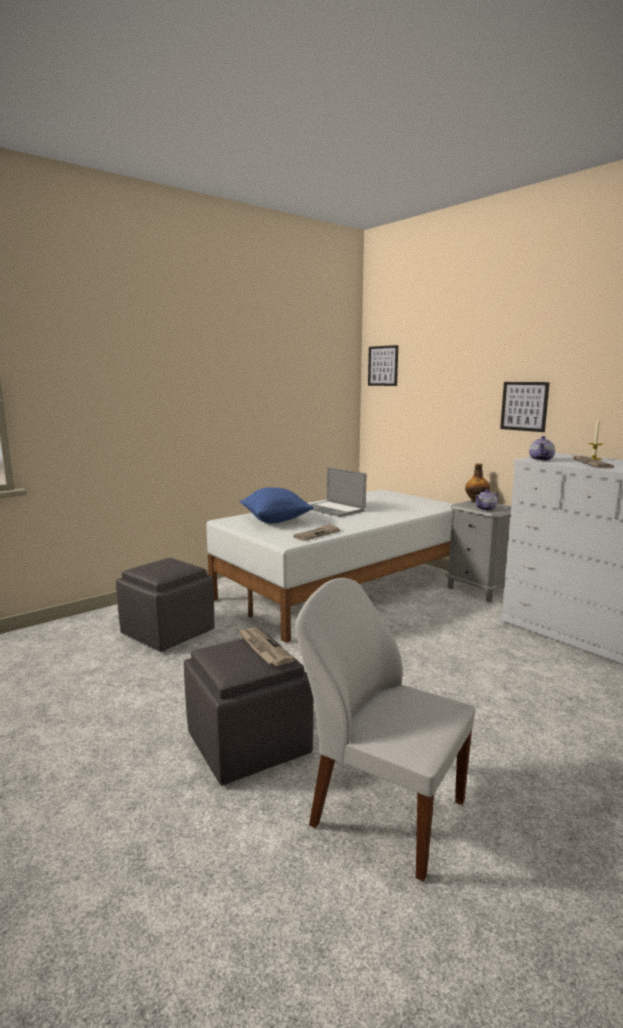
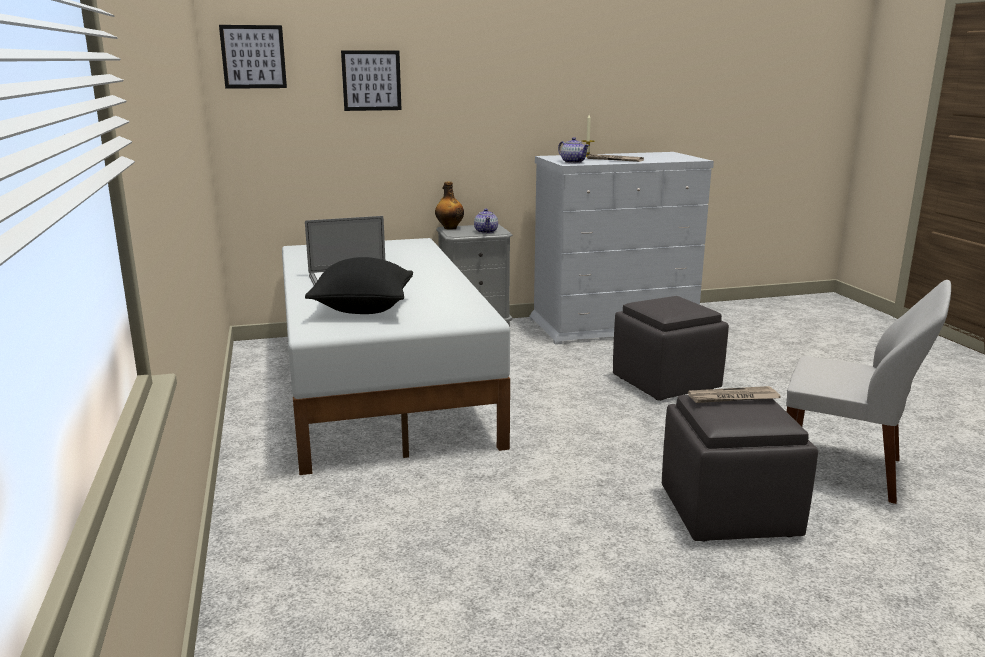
camera: 65 degrees left, 5 degrees up
(169, 632) = (395, 525): grey ottoman -> grey ottoman (666, 382)
(275, 521) = (363, 309): blue pillow -> black pillow
(316, 534) = (461, 302): newspaper -> none
(384, 811) = (845, 470): white chair -> white chair turned 120 degrees counterclockwise
(524, 406) = (488, 107): picture -> picture (371, 80)

